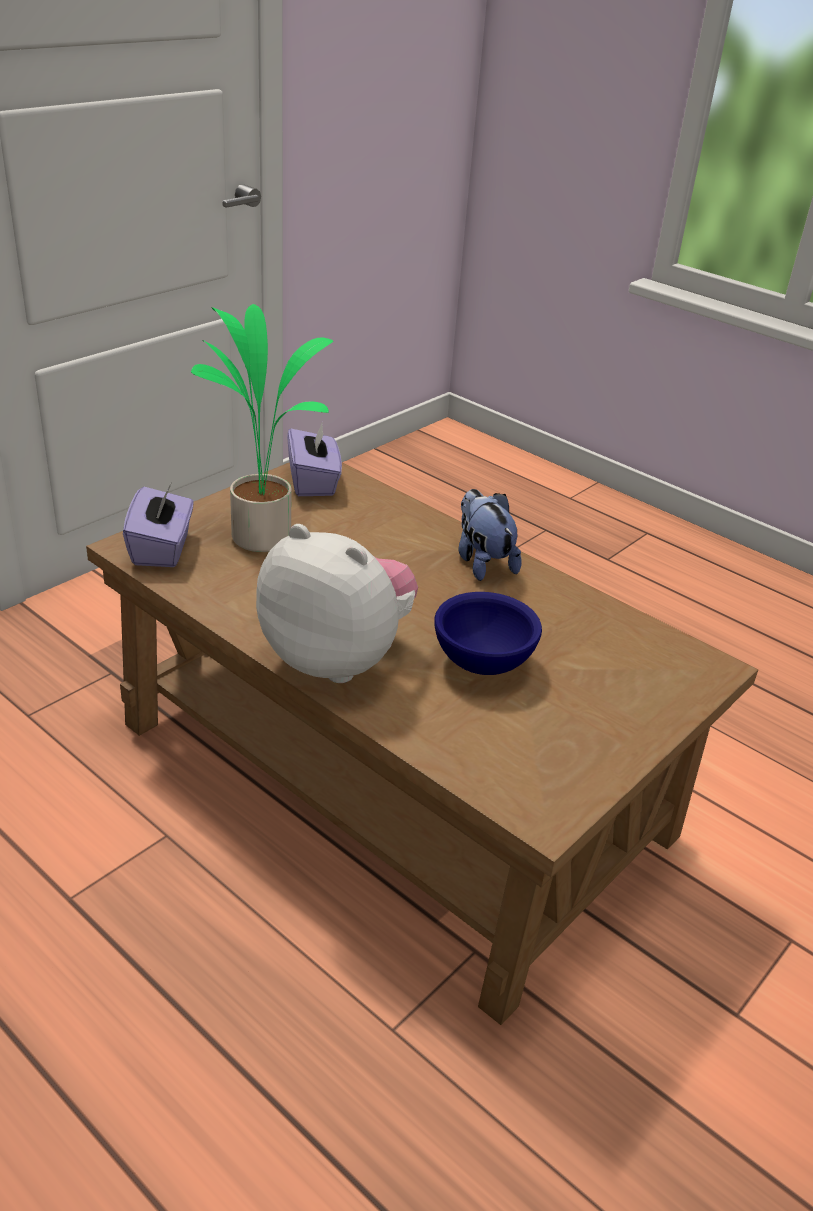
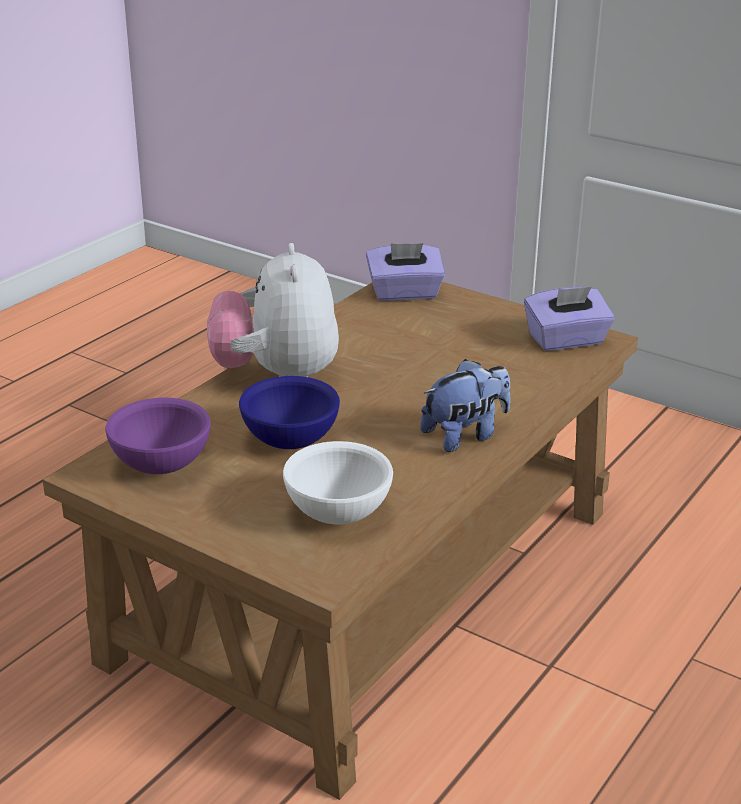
camera: 85 degrees right, 5 degrees down
(262, 536) = (449, 328): potted plant -> none
(337, 658) = (277, 376): plush toy -> plush toy turned 150 degrees clockwise
(525, 757) = (162, 464): none -> purple bowl
(615, 649) = (336, 513): none -> white bowl

